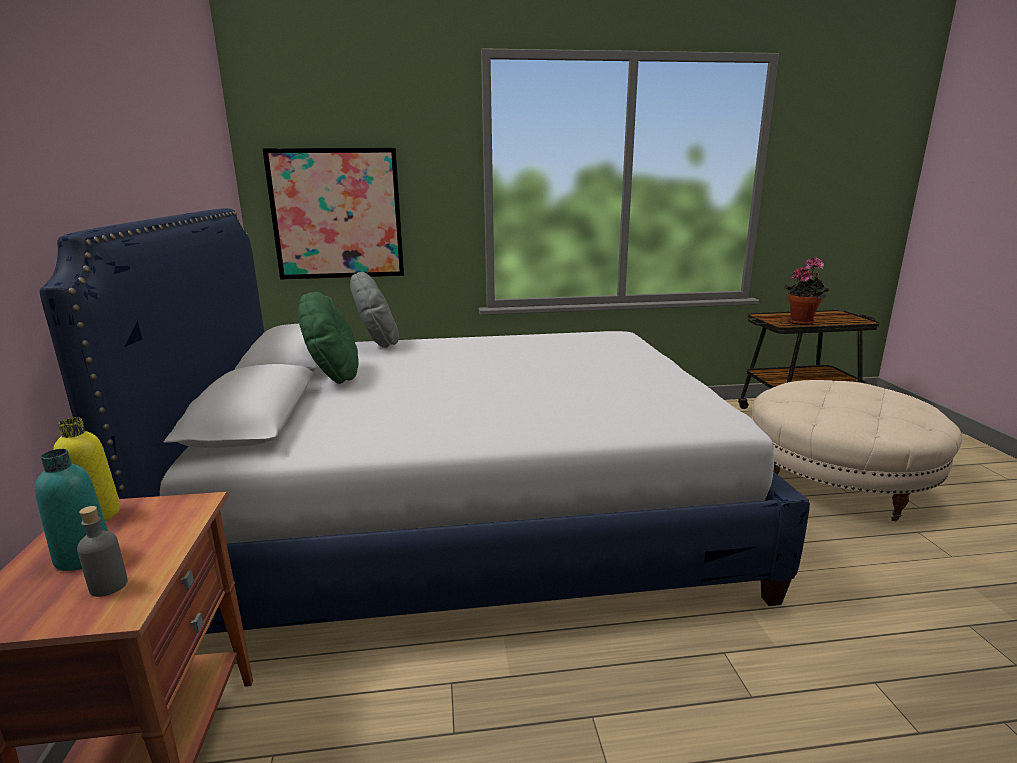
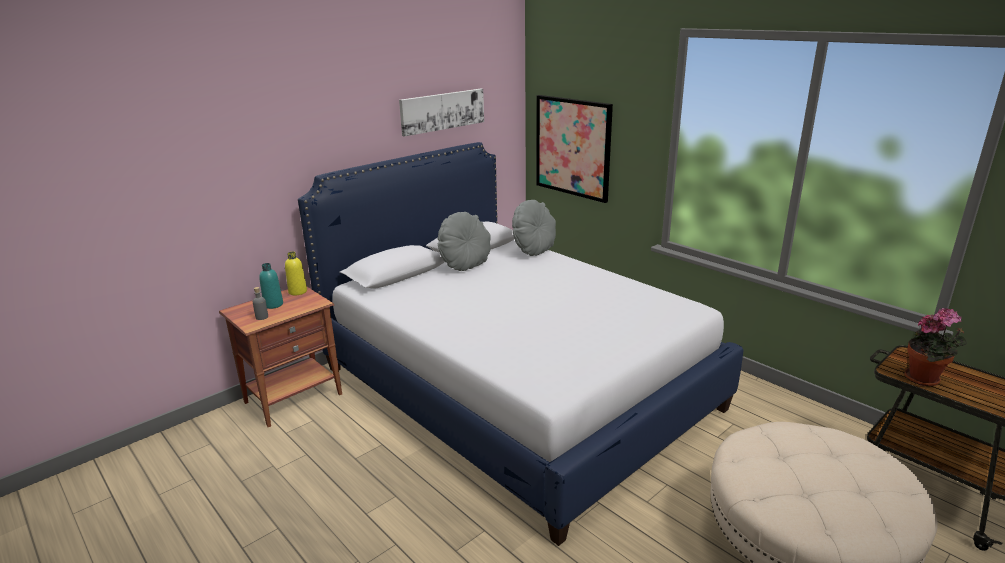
camera: 55 degrees right, 5 degrees up
(174, 150) = (442, 111): none -> picture
(334, 378) = (465, 266): green pillow -> grey pillow

